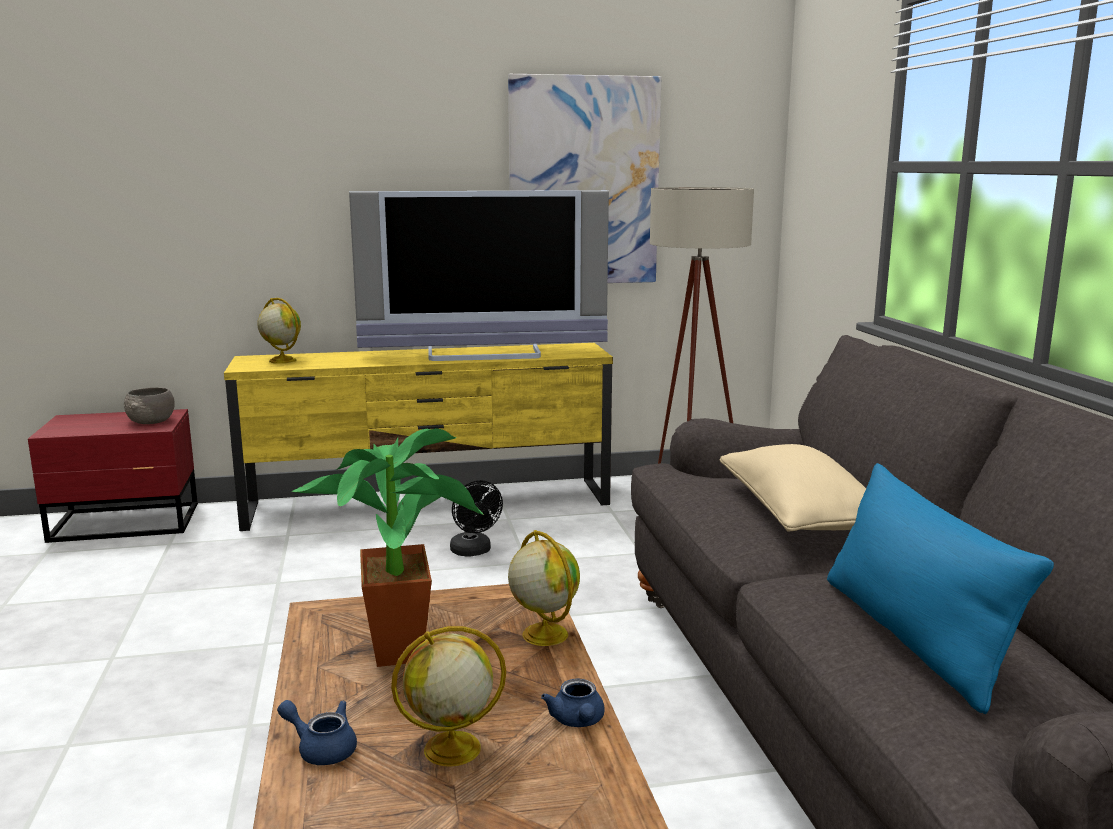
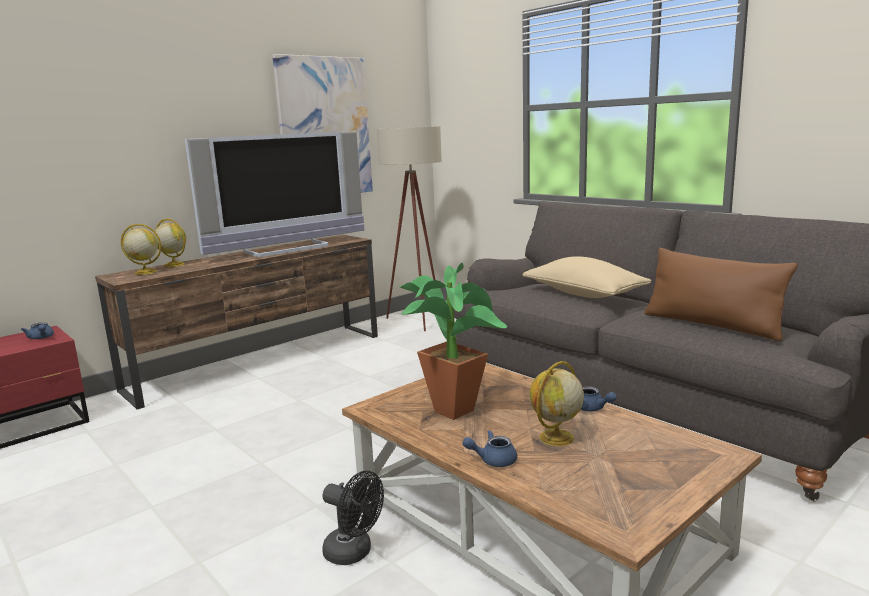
camera: 30 degrees left, 0 degrees up
(151, 422) = (41, 338): grey bowl -> blue teapot
(430, 504) = (261, 361): yellow tv stand -> brown tv stand
(473, 552) = (328, 379): black fan -> black fan (354, 553)
(543, 634) = (512, 381): globe -> globe (173, 265)
(912, 637) = (711, 325): blue pillow -> brown pillow

